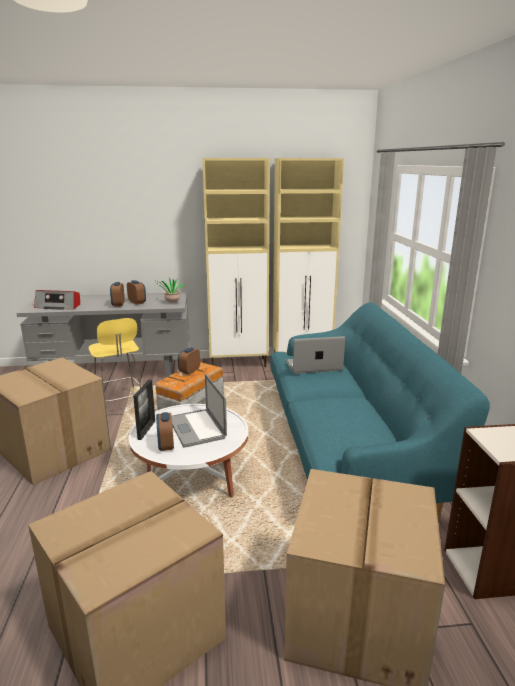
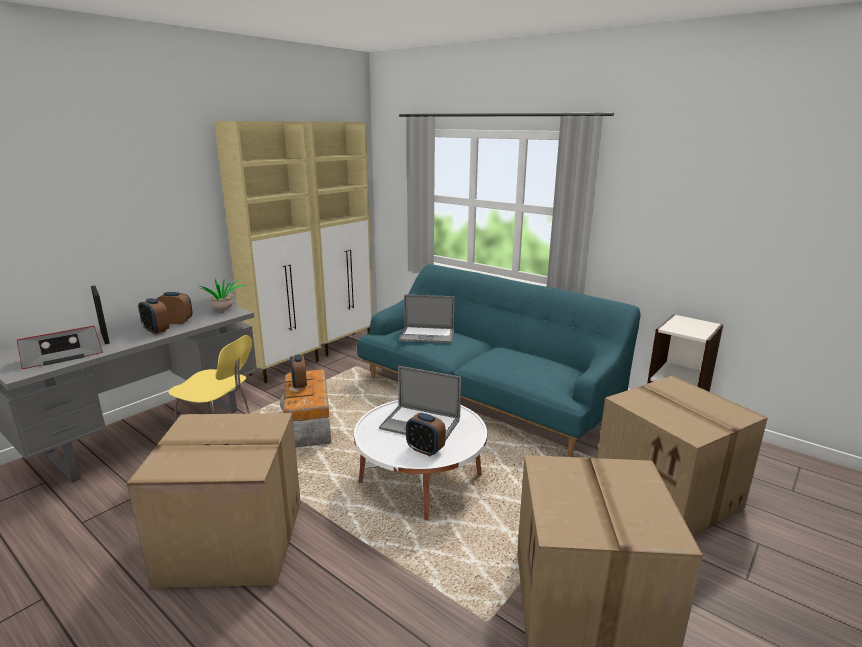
camera: 45 degrees left, 0 degrees up
(146, 430) = (381, 447): picture frame -> picture frame (105, 337)
(313, 366) = (427, 335): laptop -> laptop turned 120 degrees counterclockwise

